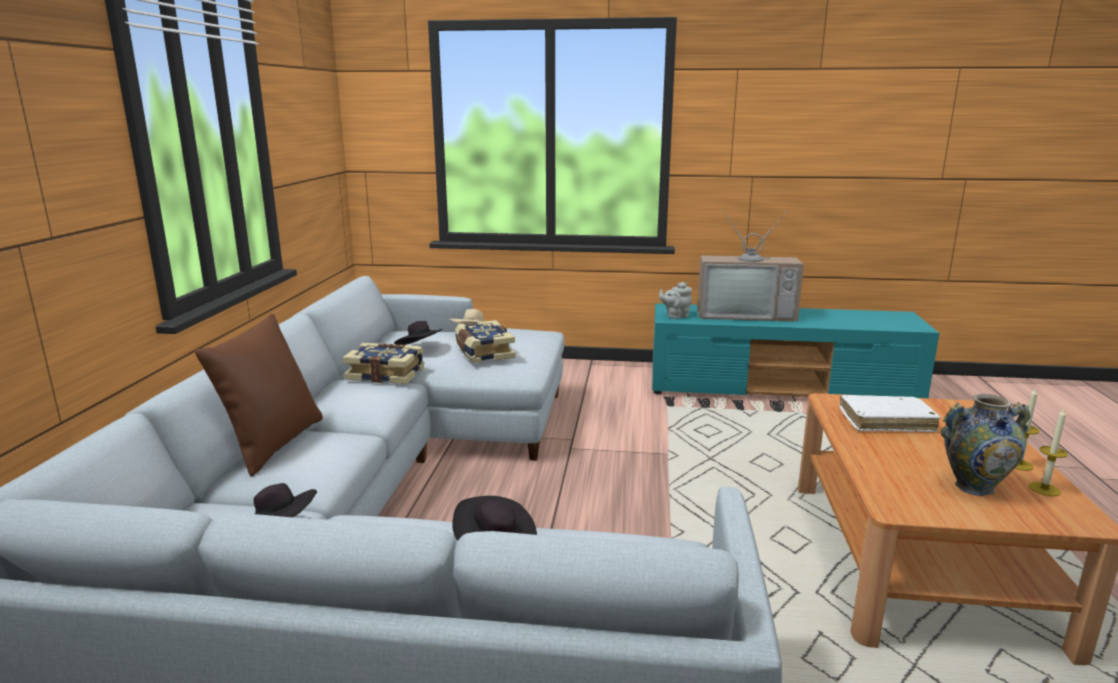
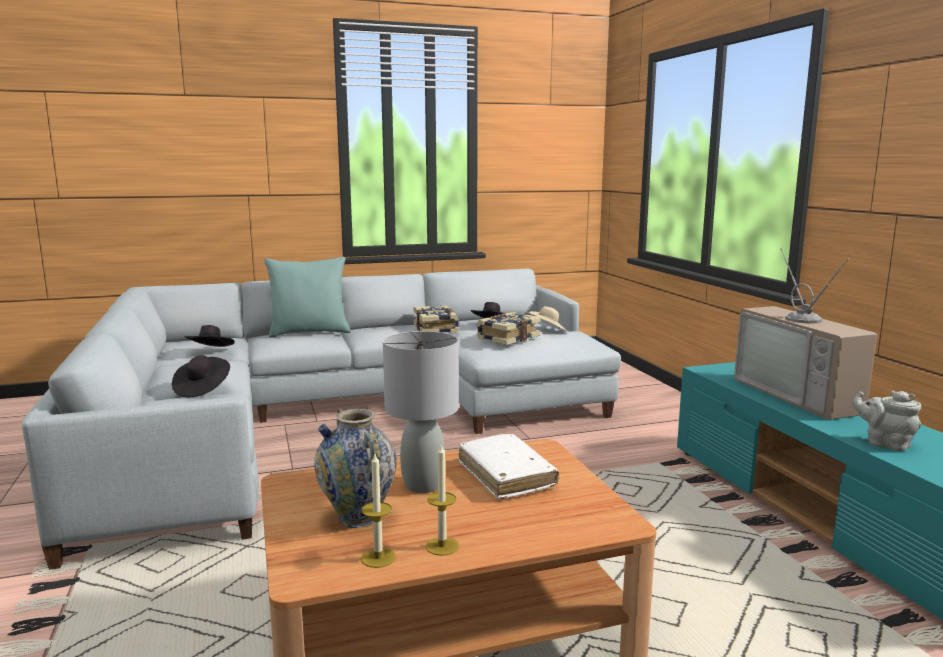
camera: 65 degrees right, 5 degrees down
(272, 444) = (309, 333): brown pillow -> turquoise pillow
(675, 316) = (721, 371): grey teapot -> grey teapot (884, 443)
(905, 453) = (422, 485): none -> grey table lamp

